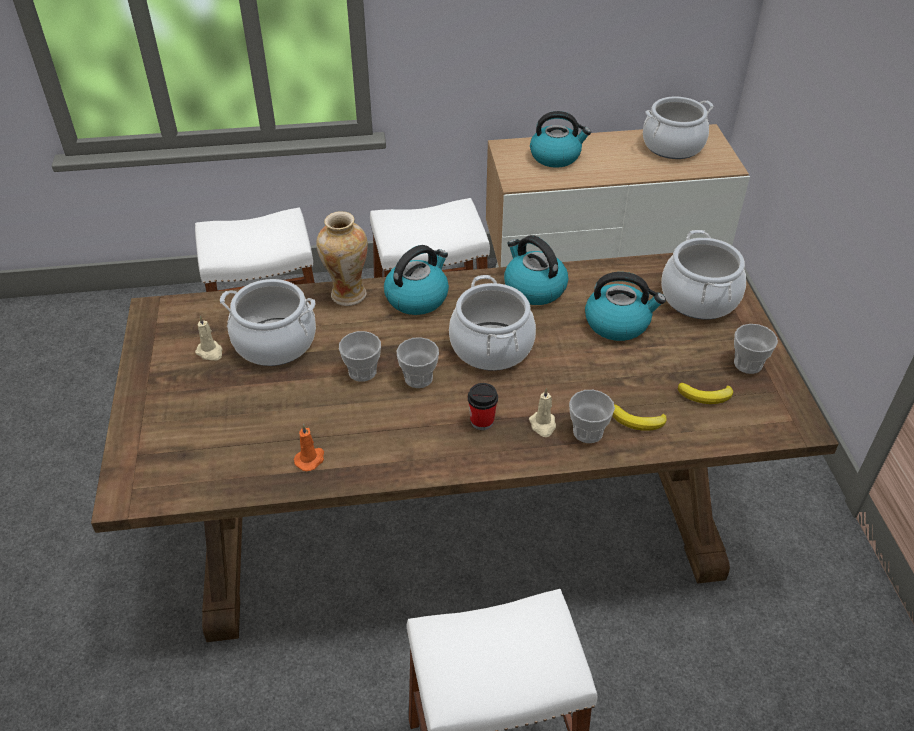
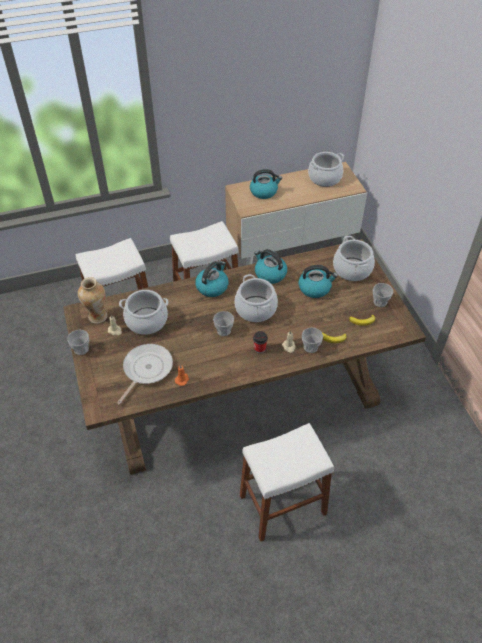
camera: 10 degrees left, 5 degrees up
(245, 430) = (146, 369): none -> frying pan
(347, 295) = (176, 290): vase -> vase (97, 316)
(362, 371) = (195, 331): cup -> cup (81, 349)

